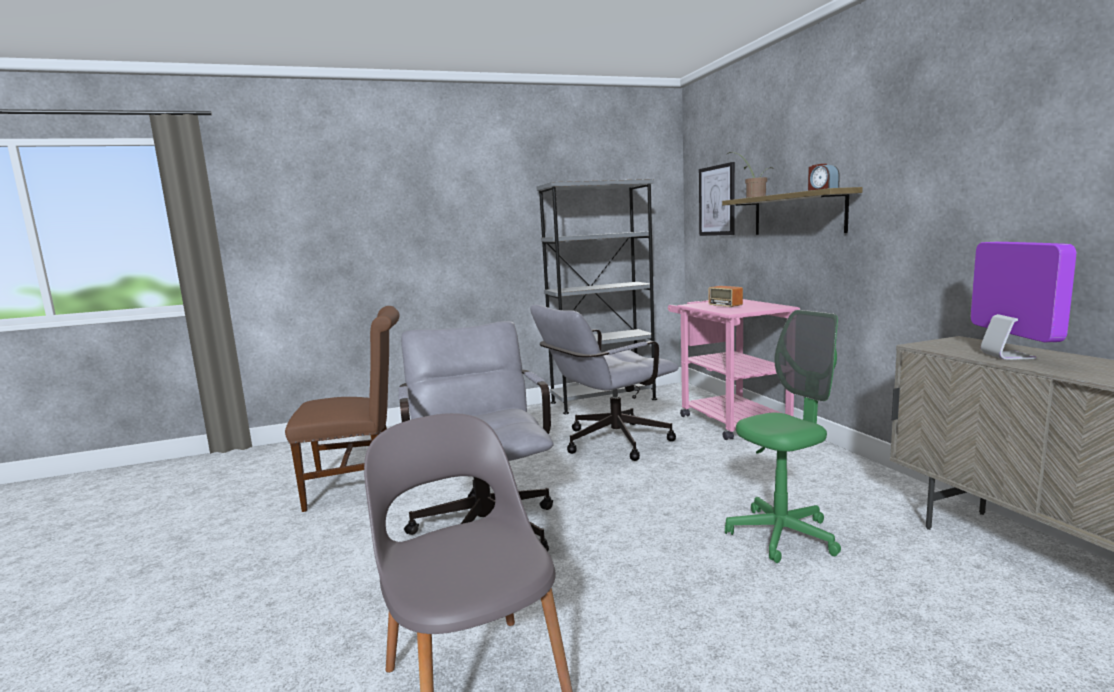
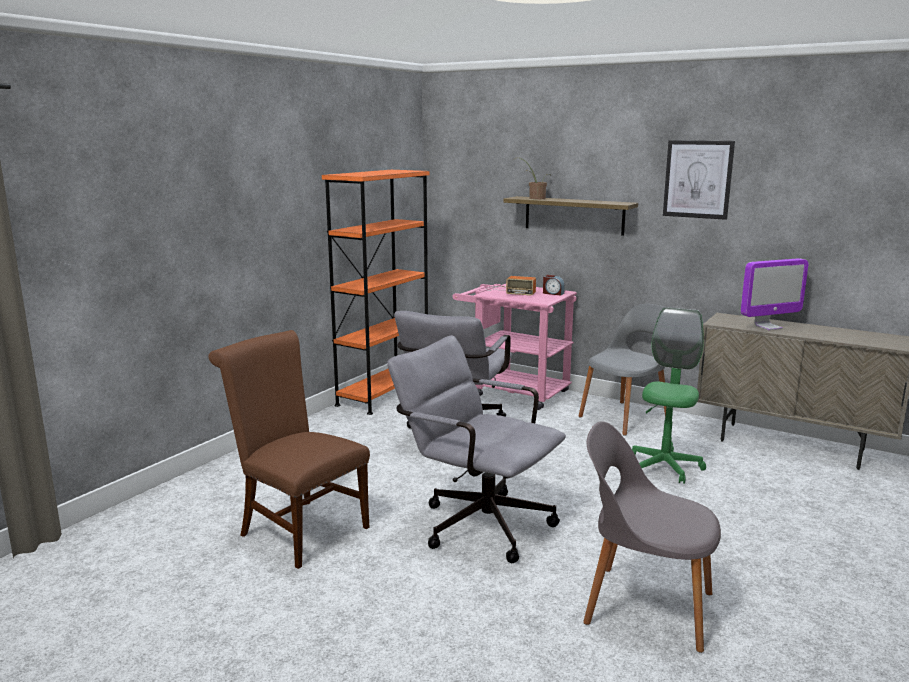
camera: 40 degrees left, 5 degrees up
(361, 485) = (298, 529): brown chair -> brown chair turned 90 degrees counterclockwise
(603, 401) = (384, 394): grey bookcase -> orange bookcase
(717, 200) = (474, 191): picture -> picture (698, 179)
(821, 469) = (625, 417): none -> grey chair
(822, 189) = (613, 203): alarm clock -> alarm clock (553, 293)
(1007, 356) = (768, 327): monitor -> monitor turned 105 degrees clockwise

